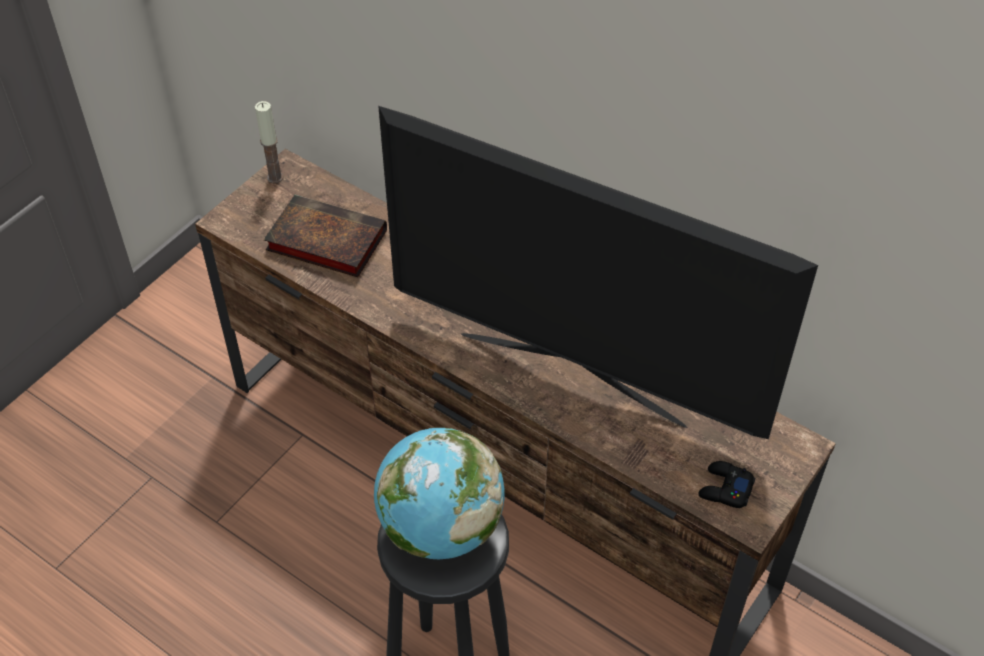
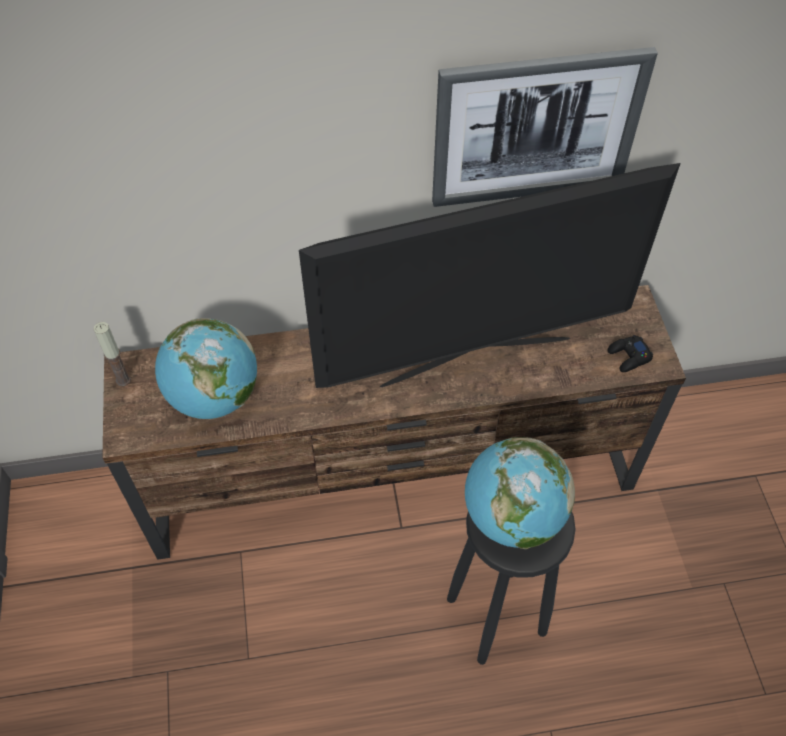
camera: 45 degrees left, 5 degrees up
(323, 240) = (214, 397): book -> globe
(712, 143) = (536, 128): none -> picture

